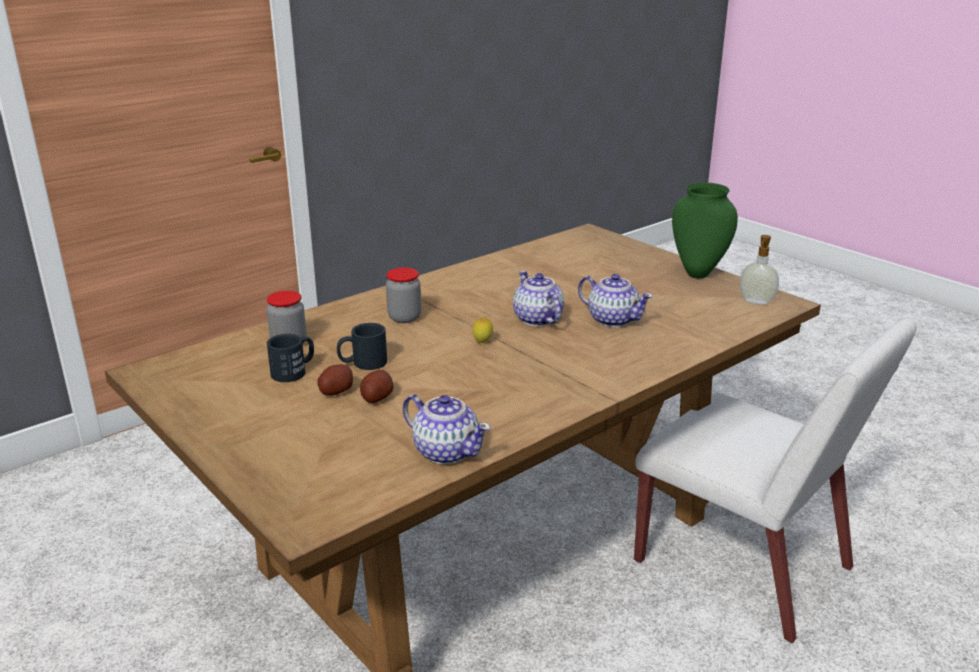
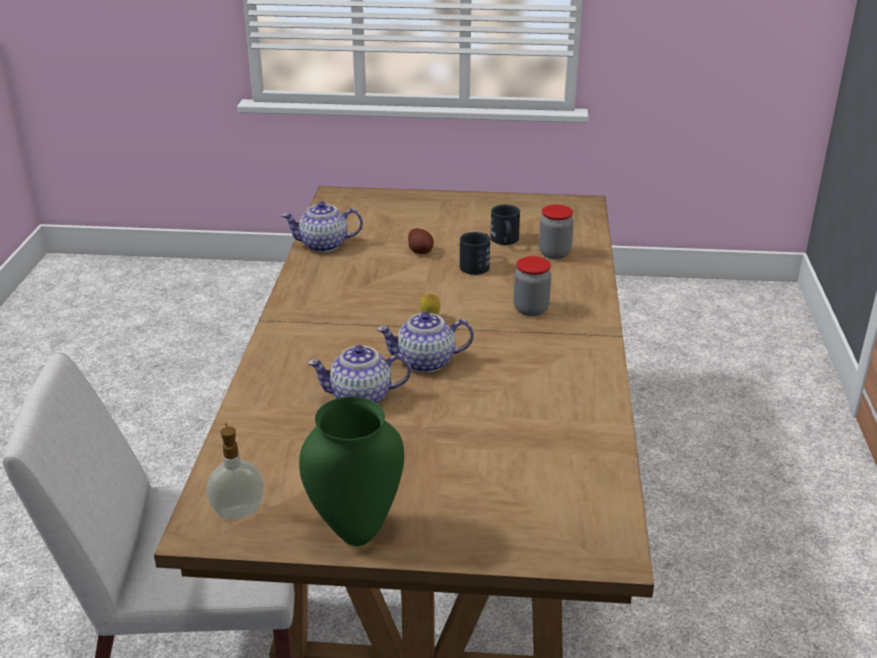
camera: 135 degrees right, 5 degrees up
(336, 391) = (452, 243): potato -> none
(537, 319) = (426, 362): teapot -> teapot turned 150 degrees clockwise

